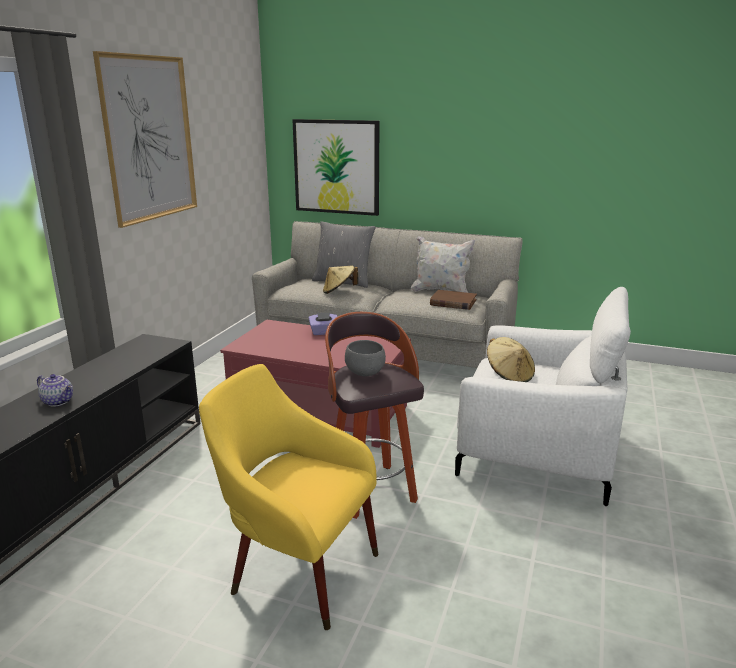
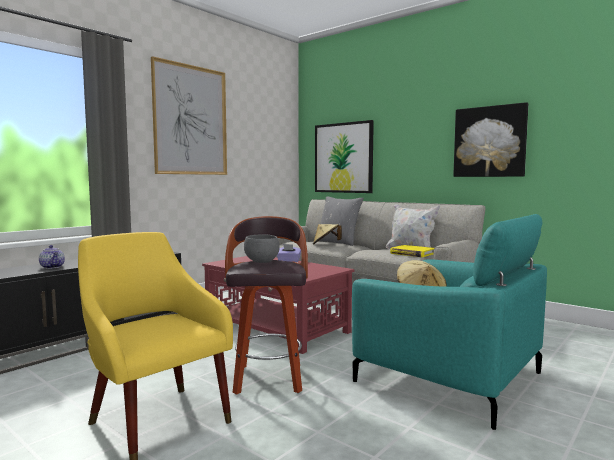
camera: 20 degrees right, 15 degrees down
(453, 302) = (412, 253): brown book -> yellow book
(528, 162) = (489, 142): none -> picture
(535, 451) = (447, 377): white armchair -> turquoise armchair

